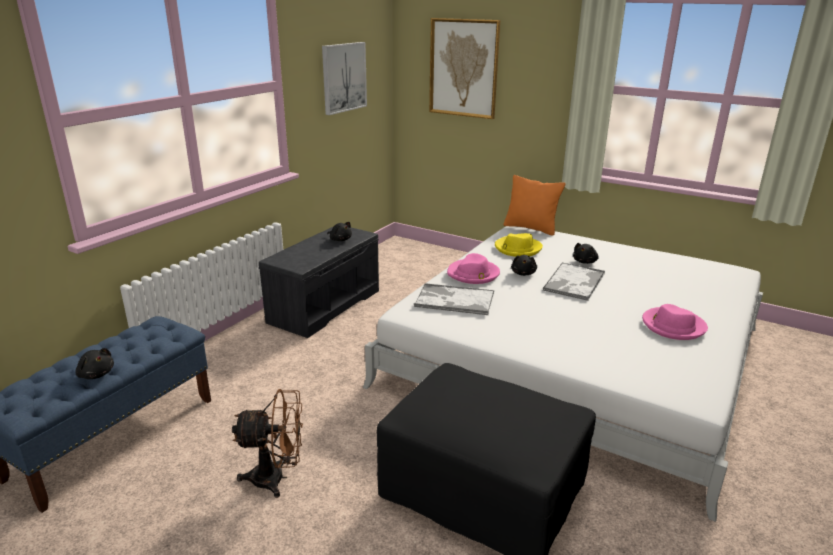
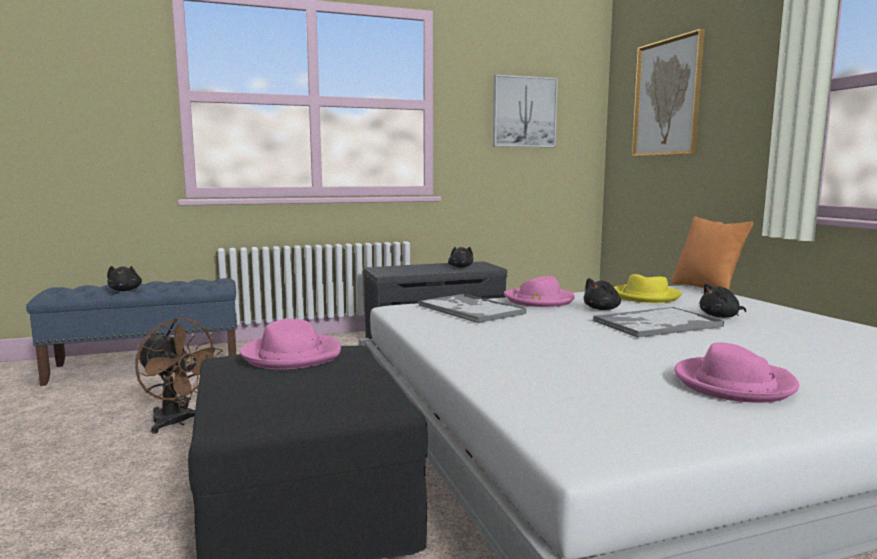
camera: 40 degrees right, 15 degrees down
(456, 397) = (292, 355): none -> pink hat

